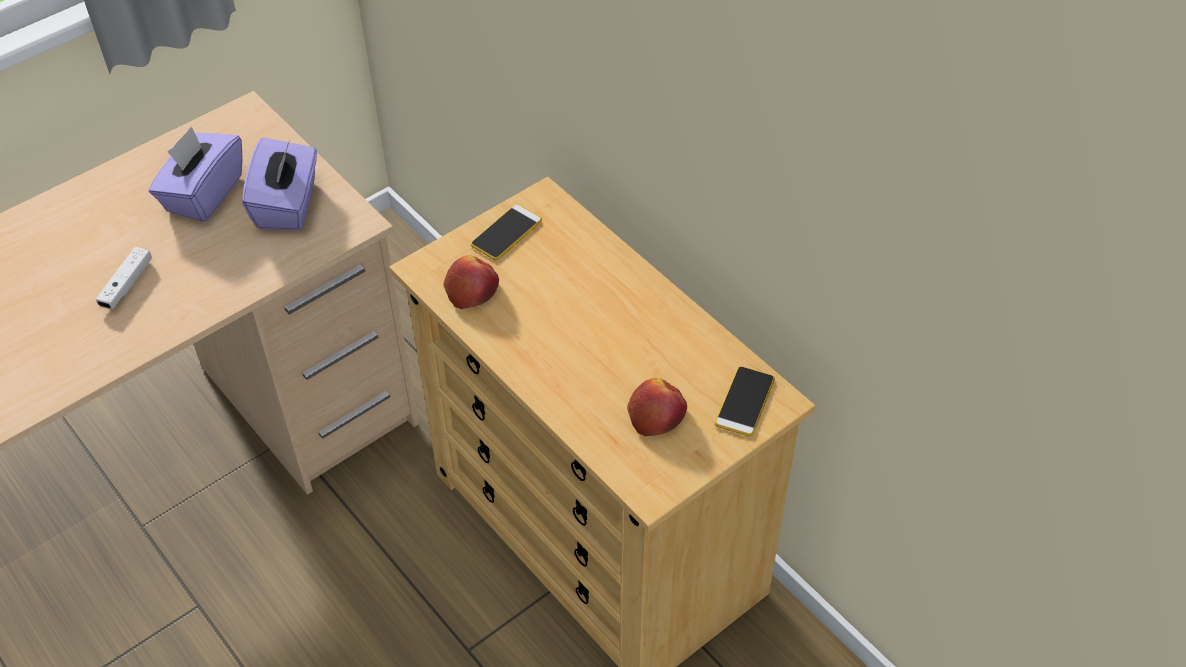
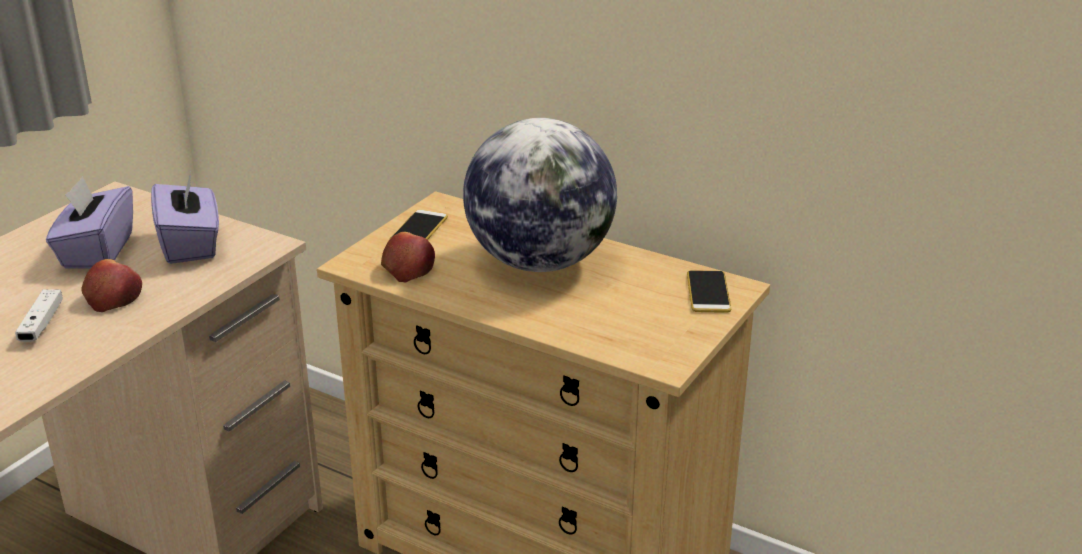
camera: 20 degrees left, 20 degrees down
(600, 312) = (539, 262): none -> globe
(656, 414) = (635, 314): apple -> apple (113, 297)

